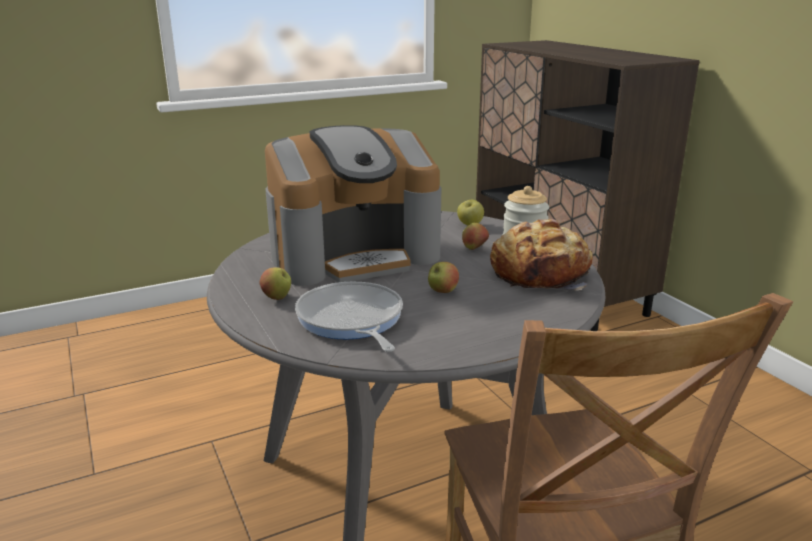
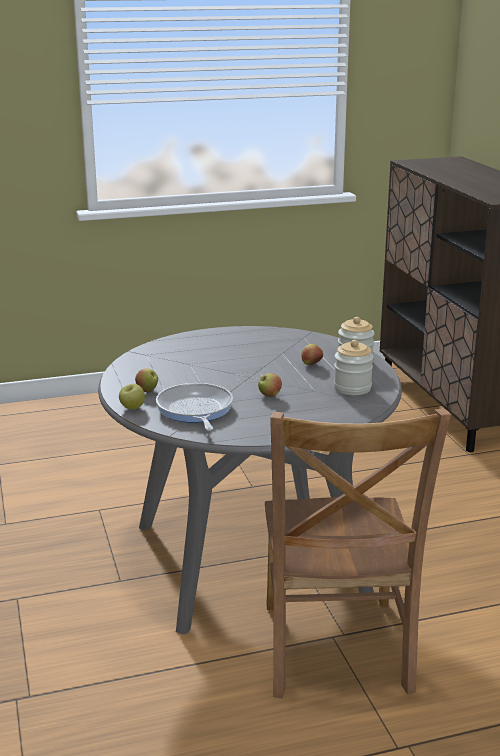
camera: 10 degrees right, 0 degrees up
(354, 254) = (215, 363): coffee machine -> none
(470, 225) = (319, 344): apple -> apple (132, 408)
(540, 274) = (352, 388): bread -> jar

